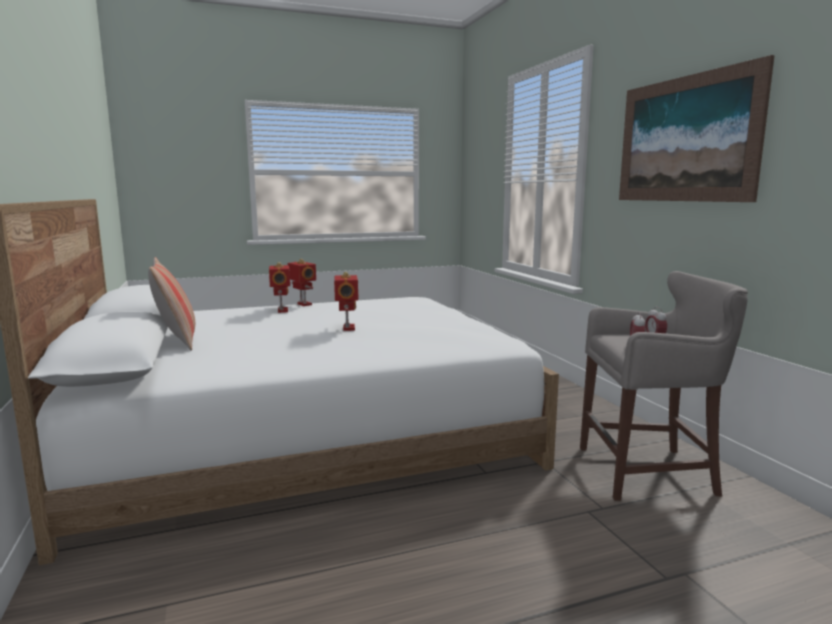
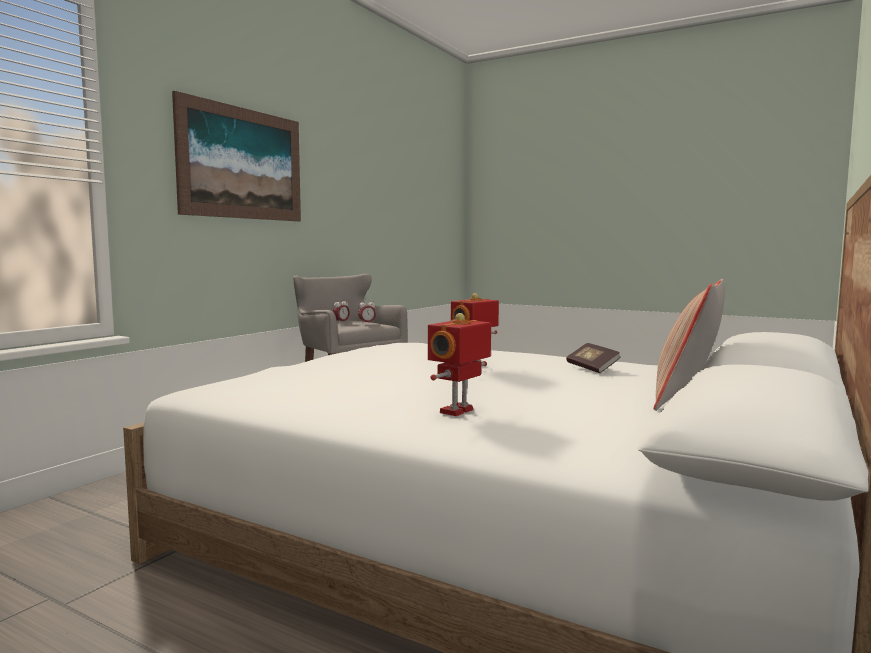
camera: 130 degrees left, 5 degrees down
(271, 350) = (592, 368): none -> book
(303, 304) = (383, 418): toy robot -> none

